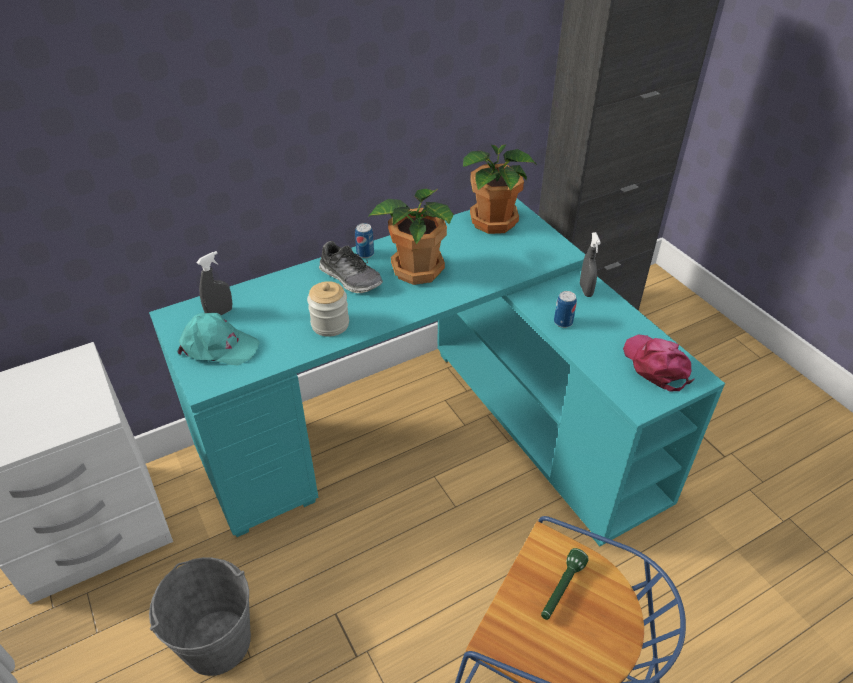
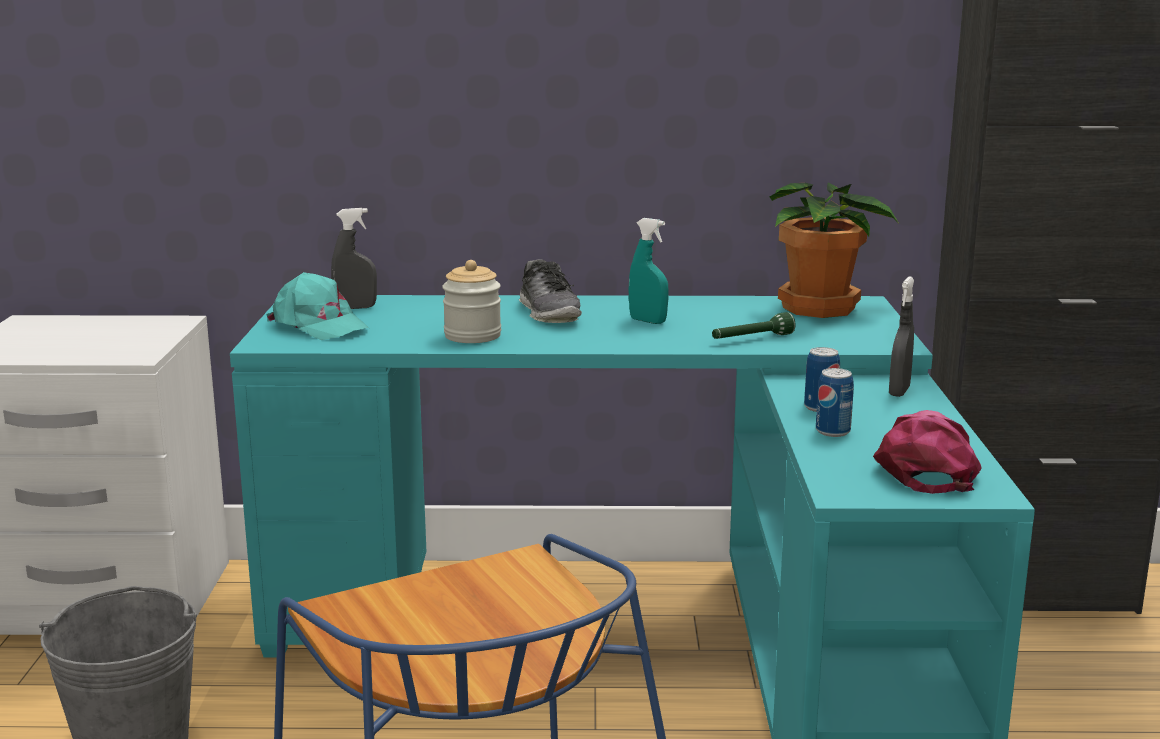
camera: 30 degrees right, 25 degrees down
(365, 254) = (596, 301): can -> can (832, 431)
(416, 269) = (648, 321): potted plant -> turquoise spray bottle
(561, 590) = (488, 602): green flashlight -> green flashlight (751, 339)

